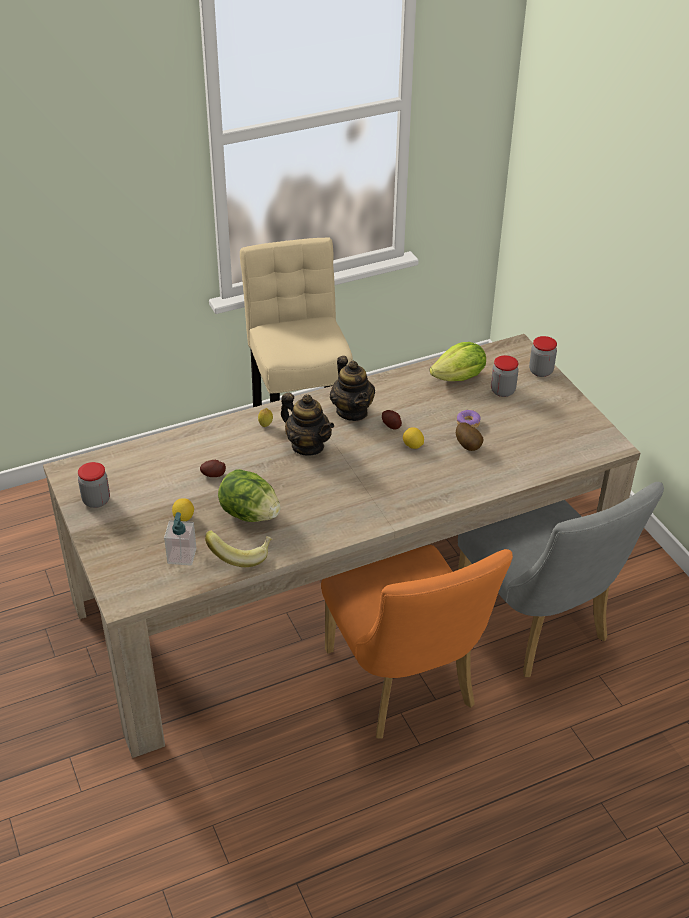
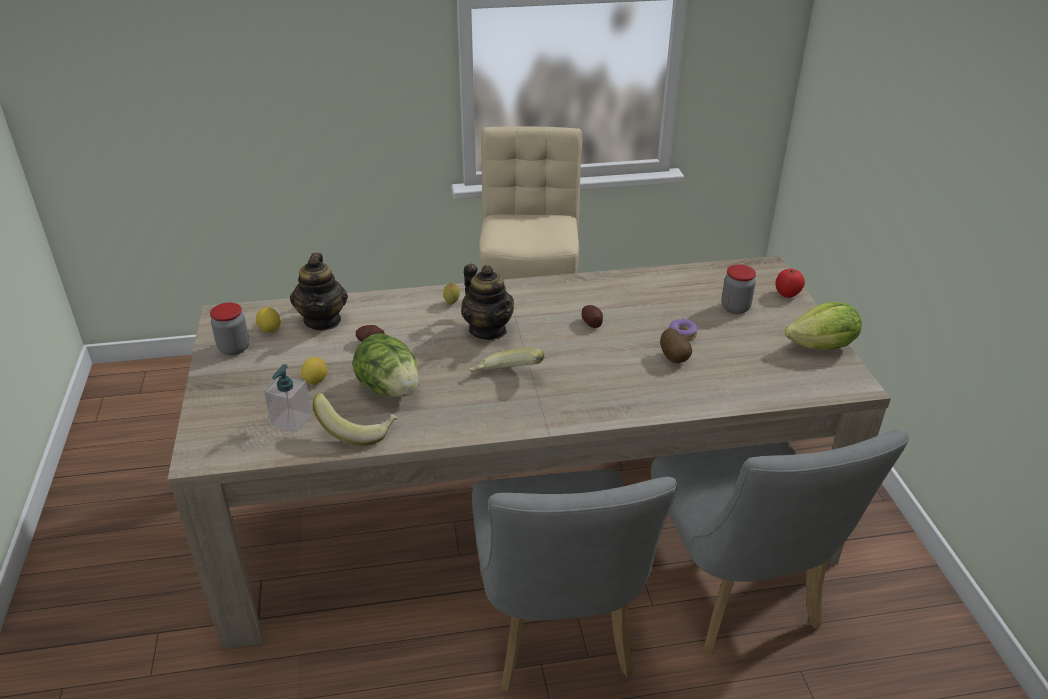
camera: 15 degrees right, 5 degrees down
(340, 487) = (506, 378): none -> banana
(352, 411) = (553, 303): teapot -> teapot (323, 320)
(405, 686) = (557, 633): orange chair -> grey chair
(412, 446) = (608, 348): lemon -> lemon (270, 330)
(459, 378) = (689, 288): lettuce -> lettuce (822, 346)
(540, 371) = (787, 294): jar -> tomato

